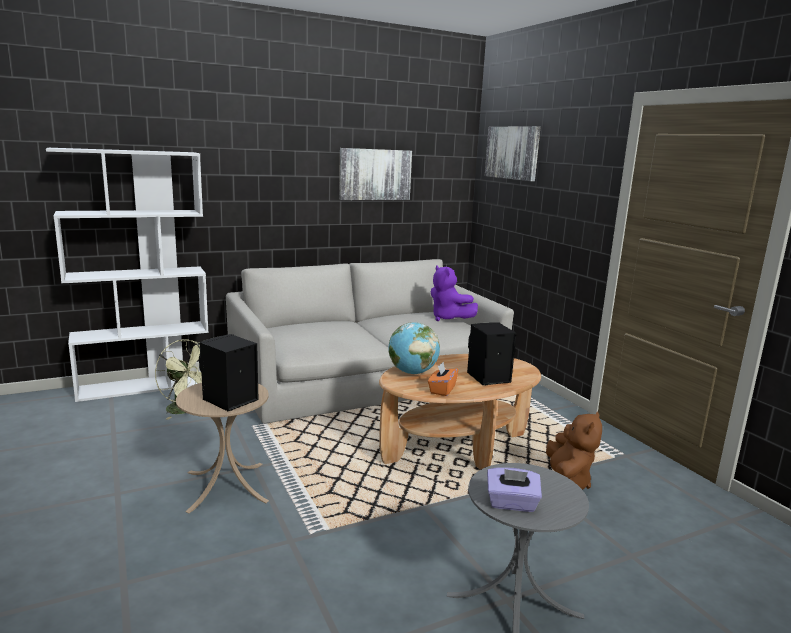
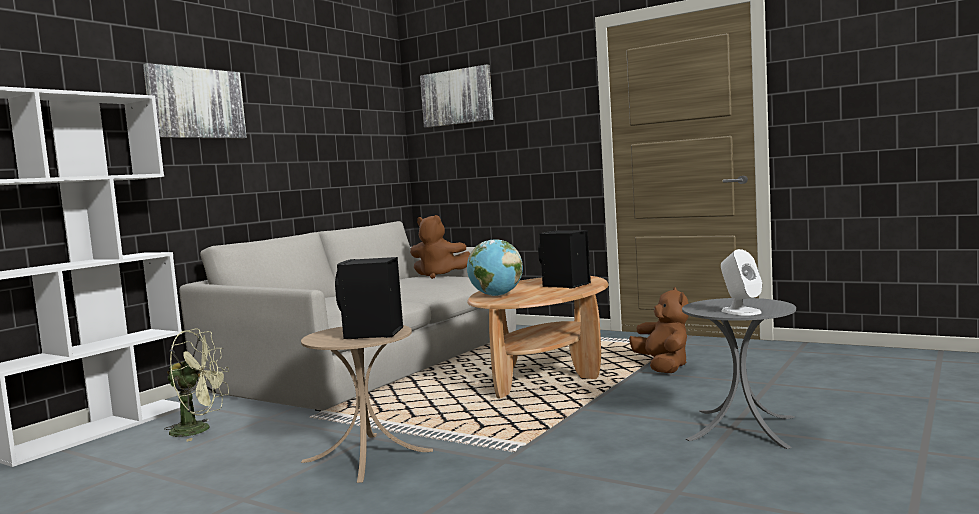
camera: 30 degrees left, 10 degrees down
(375, 174) = (318, 130): picture -> picture (195, 103)
(442, 390) = (546, 296): orange tissue box -> none
(448, 318) = (439, 276): purple plush toy -> brown plush toy
(511, 504) = (740, 311): purple tissue box -> white speaker

